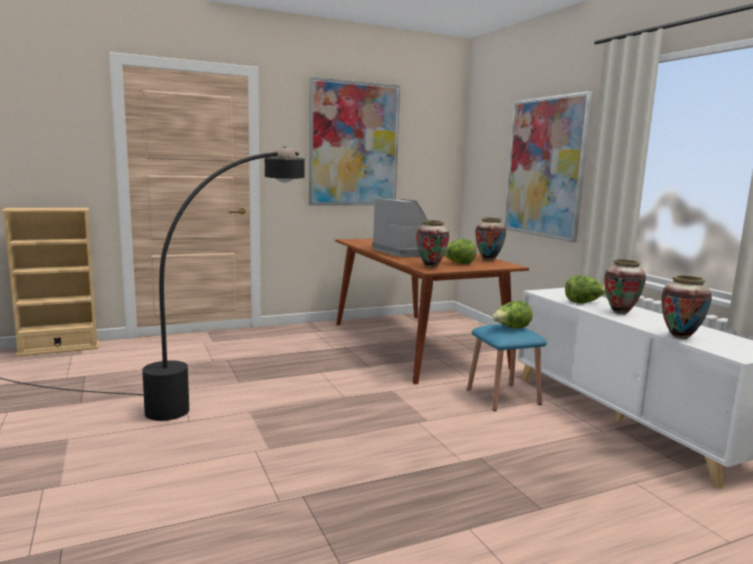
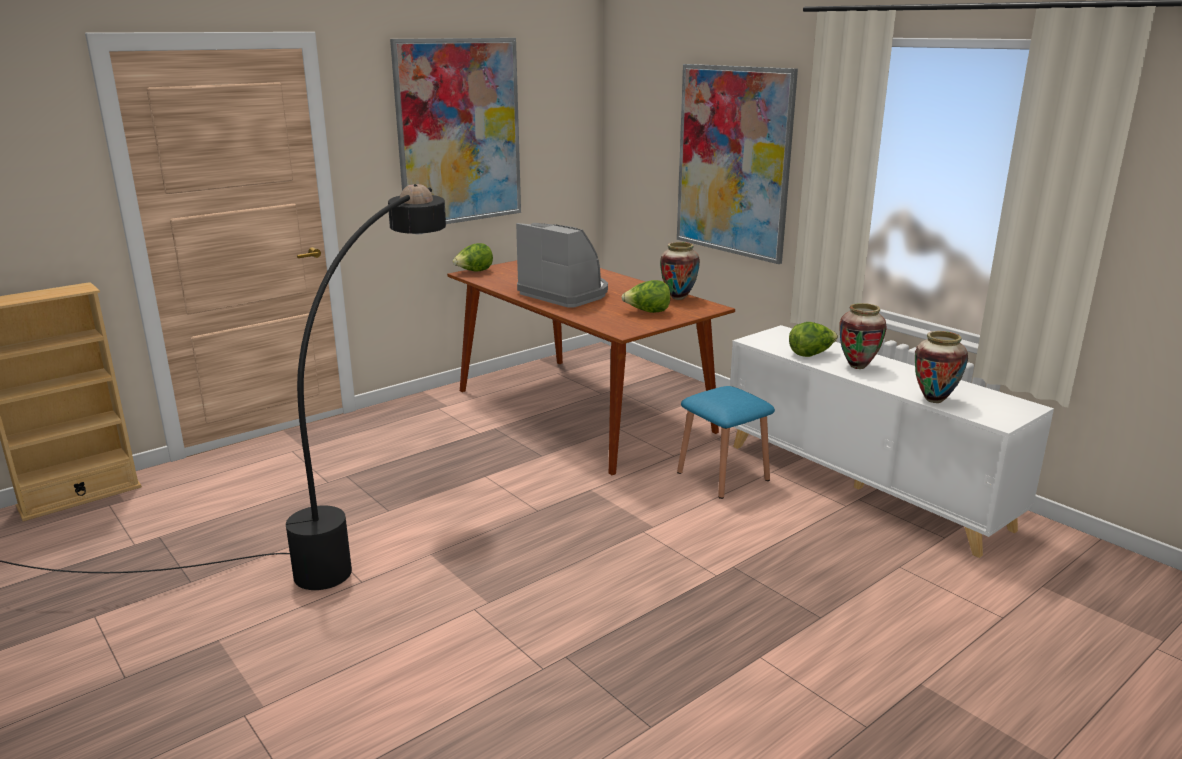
camera: 15 degrees left, 10 degrees up
(431, 266) = (619, 323): vase -> none
(511, 328) = (731, 396): lettuce -> lettuce (474, 272)

